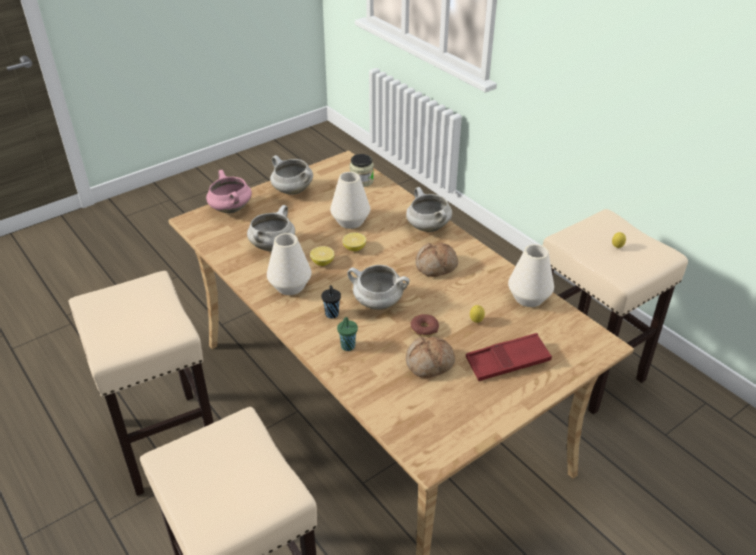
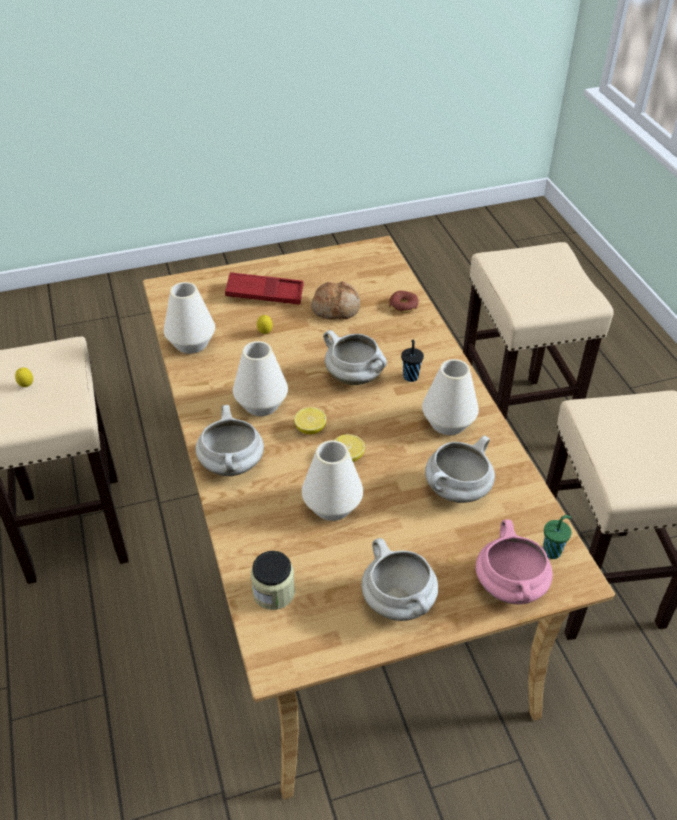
camera: 160 degrees left, 5 degrees up
(322, 262) = (397, 446): lemon -> lemon (310, 429)
(347, 347) = (407, 340): green cup -> green cup (552, 551)
(424, 329) = (321, 339): donut -> donut (403, 306)
(436, 266) = (261, 404): bread -> white vase

